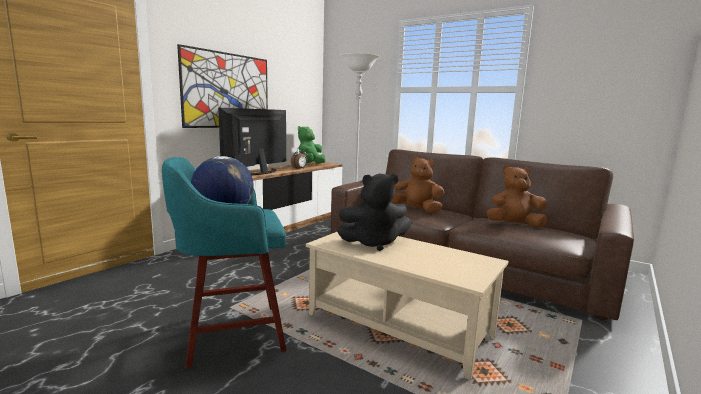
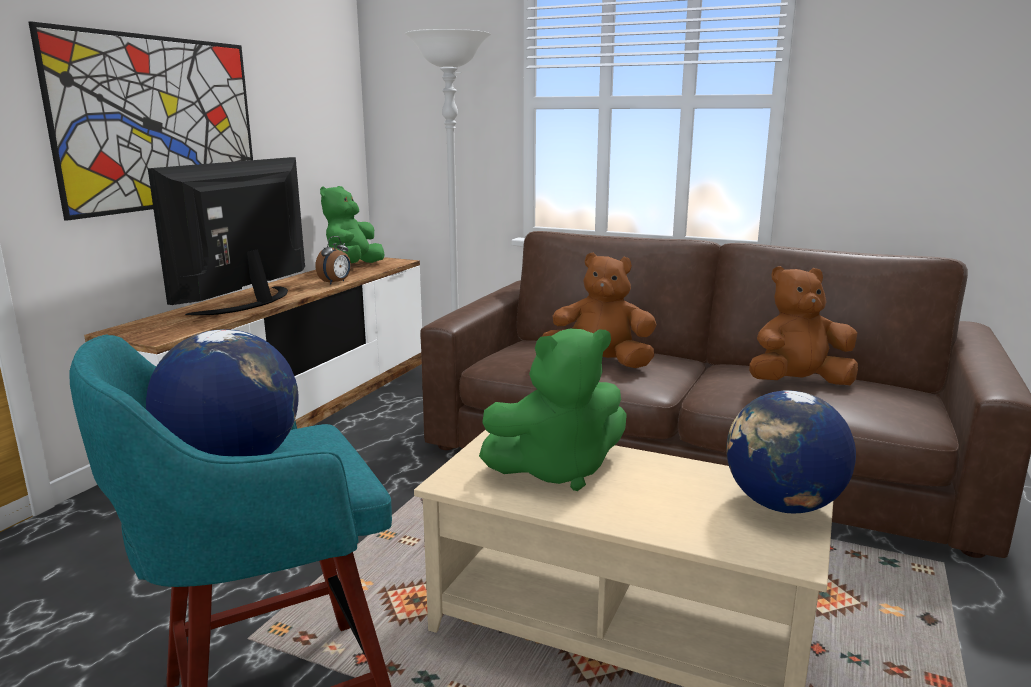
camera: 10 degrees left, 5 degrees up
(374, 243) = (557, 470): black plush toy -> green plush toy
(476, 264) = (782, 505): none -> globe

